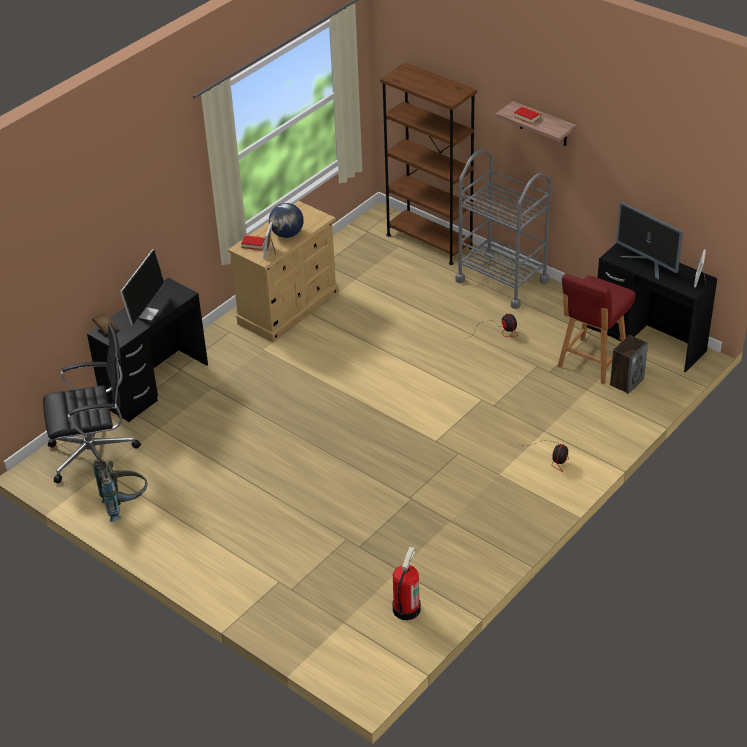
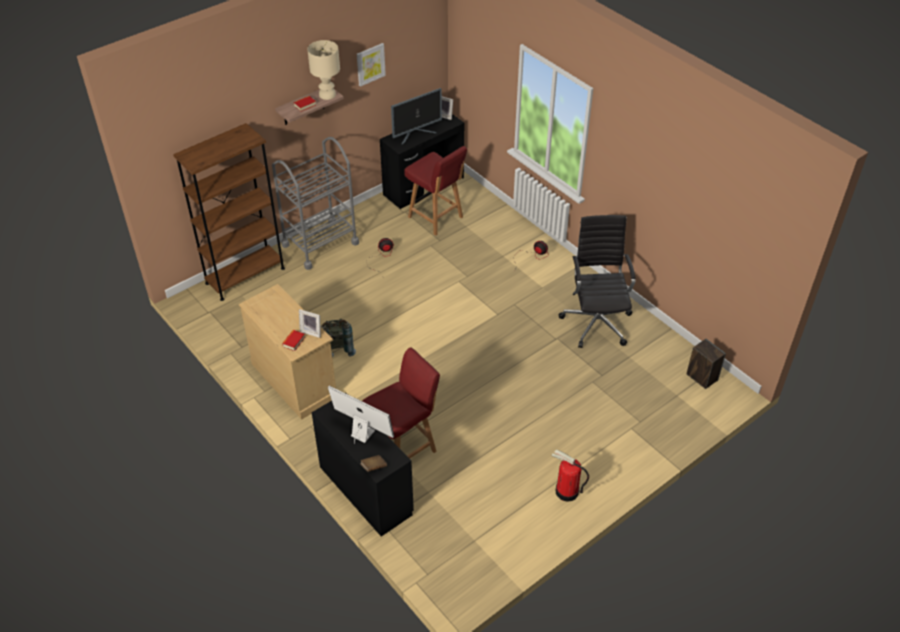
camera: 80 degrees left, 5 degrees up
(96, 455) = (451, 545): black office chair -> black office chair (596, 321)
(125, 505) = (523, 526): grey backpack -> grey backpack (336, 347)
(214, 401) = (404, 448): none -> red chair
(287, 234) = (289, 317): globe -> none
(406, 608) = (667, 359): fire extinguisher -> fire extinguisher (566, 492)
(556, 127) = (327, 94): none -> beige table lamp
(626, 381) = (464, 206): speaker -> speaker (701, 377)
(630, 141) = (370, 64): none -> picture

